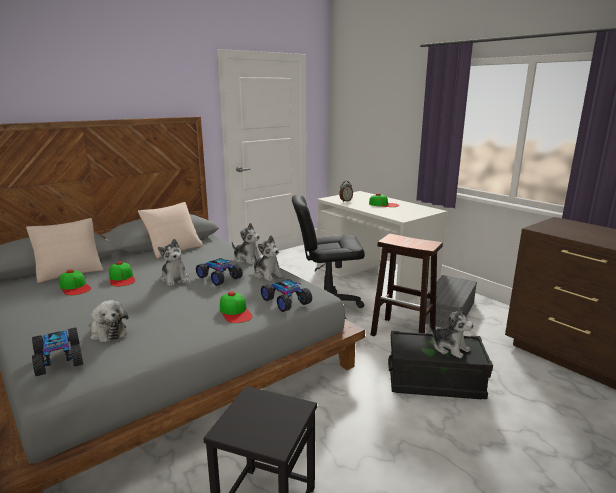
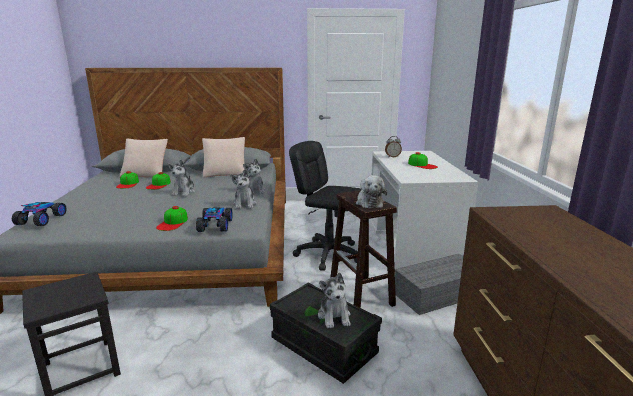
camera: 35 degrees right, 0 degrees up
(107, 332) = (89, 213): plush toy -> plush toy (369, 202)
(220, 277) = (210, 198): toy car -> none

